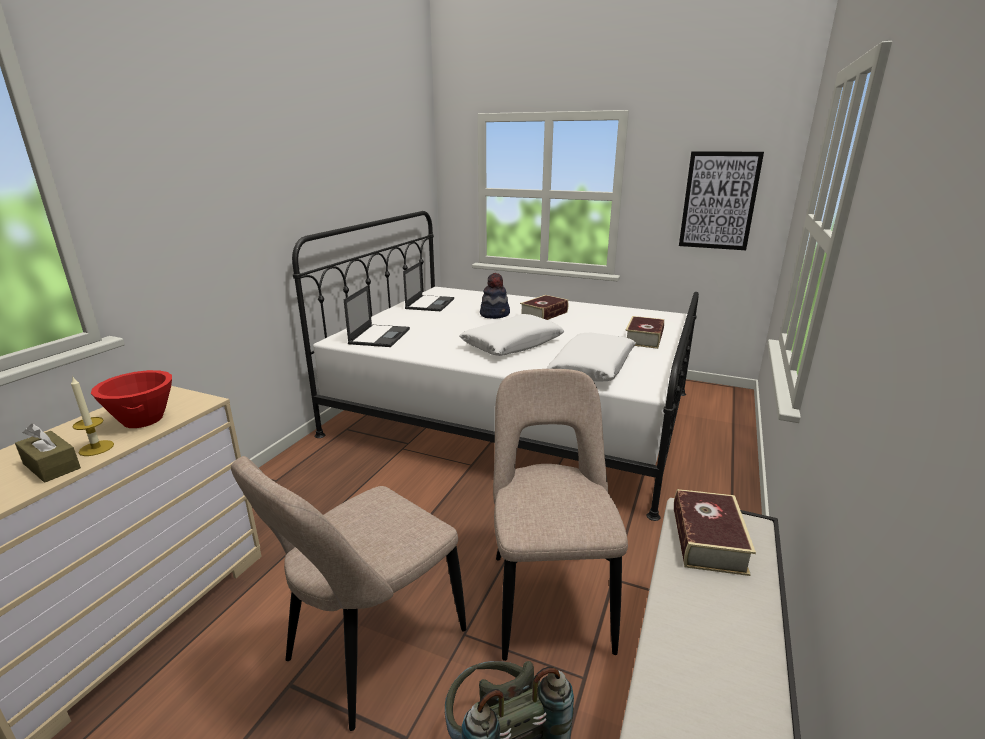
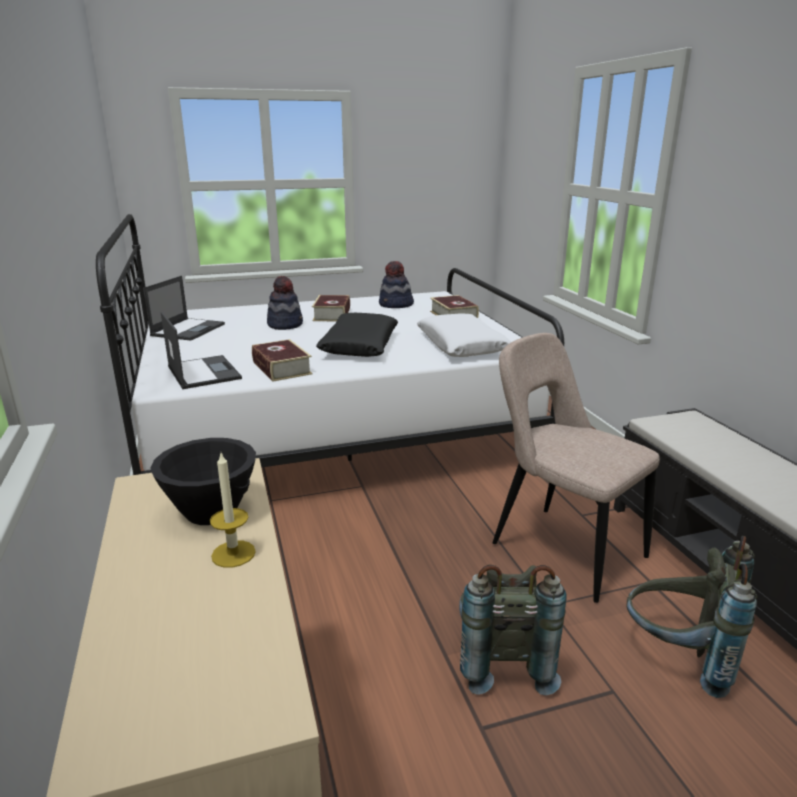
camera: 40 degrees left, 0 degrees up
(51, 466) = (227, 591): brown tissue box -> none
(142, 420) = (211, 511): red bowl -> black bowl
(370, 649) = (501, 660): beige chair -> grey backpack
(430, 303) = (188, 329): laptop -> laptop turned 45 degrees clockwise
(512, 344) = (359, 346): white pillow -> black pillow
(612, 317) = (396, 305): none -> hat
(708, 540) = (689, 433): book -> book (281, 368)
(719, 201) = (443, 181): picture -> none

